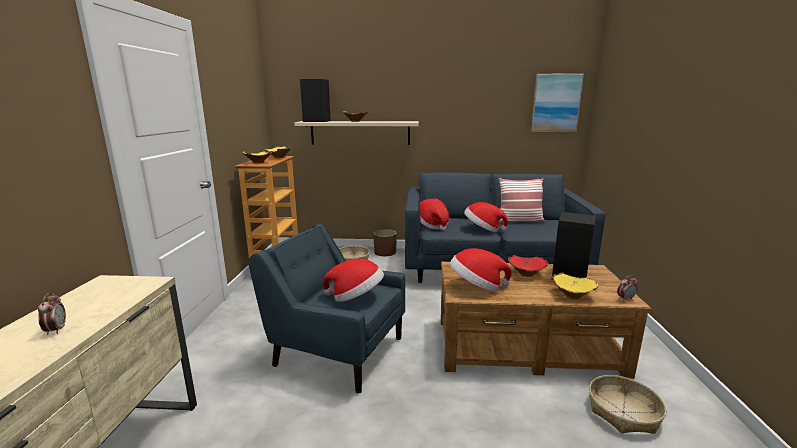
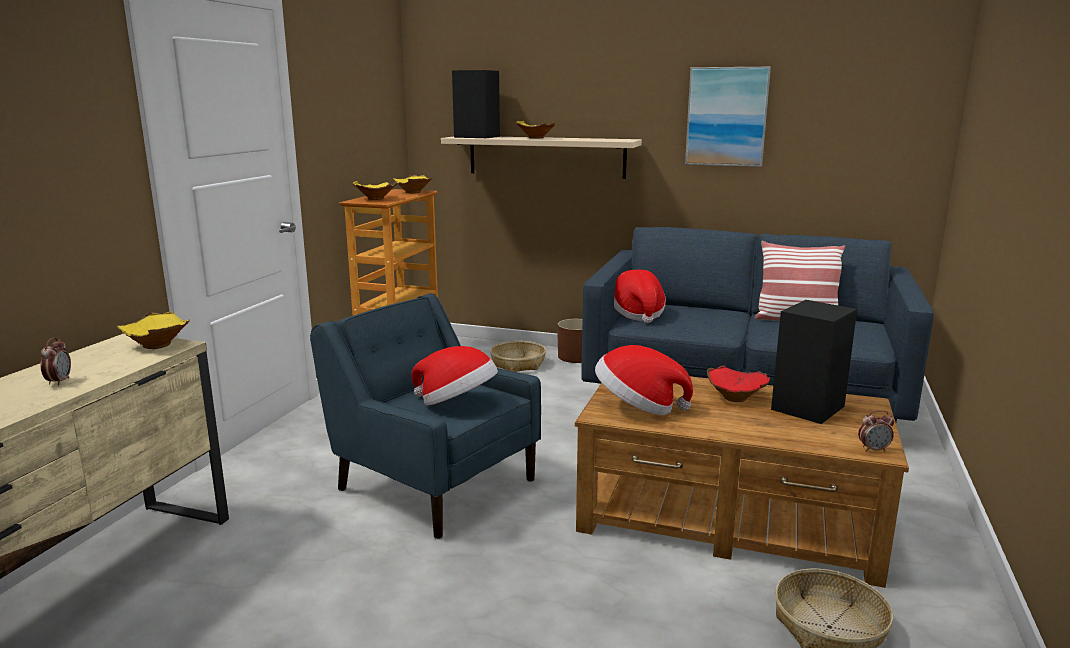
camera: 15 degrees right, 0 degrees up
(483, 229) = (718, 327): hat -> none
(556, 103) = (890, 111): picture -> picture (726, 117)
(572, 295) = (786, 434): yellow bowl -> yellow bowl (159, 344)

